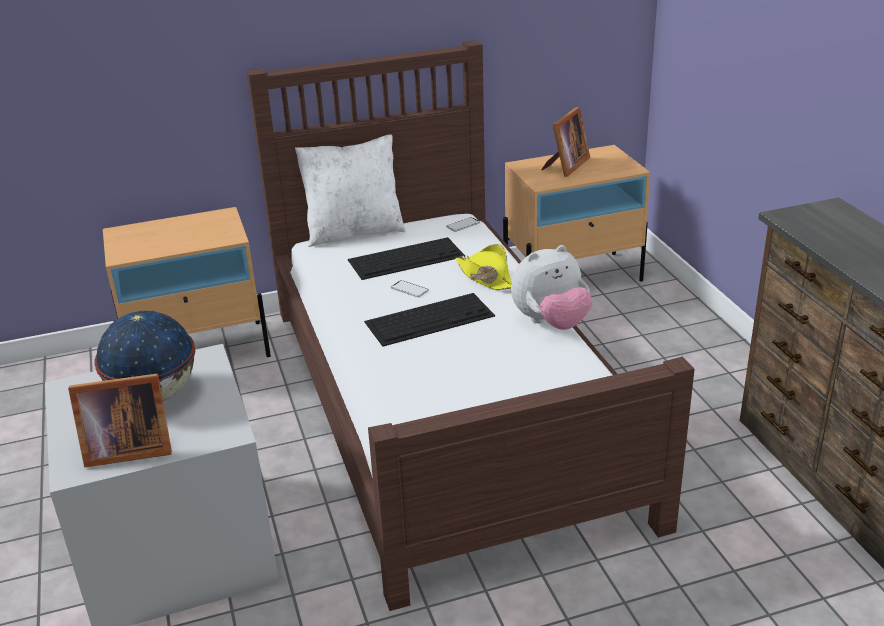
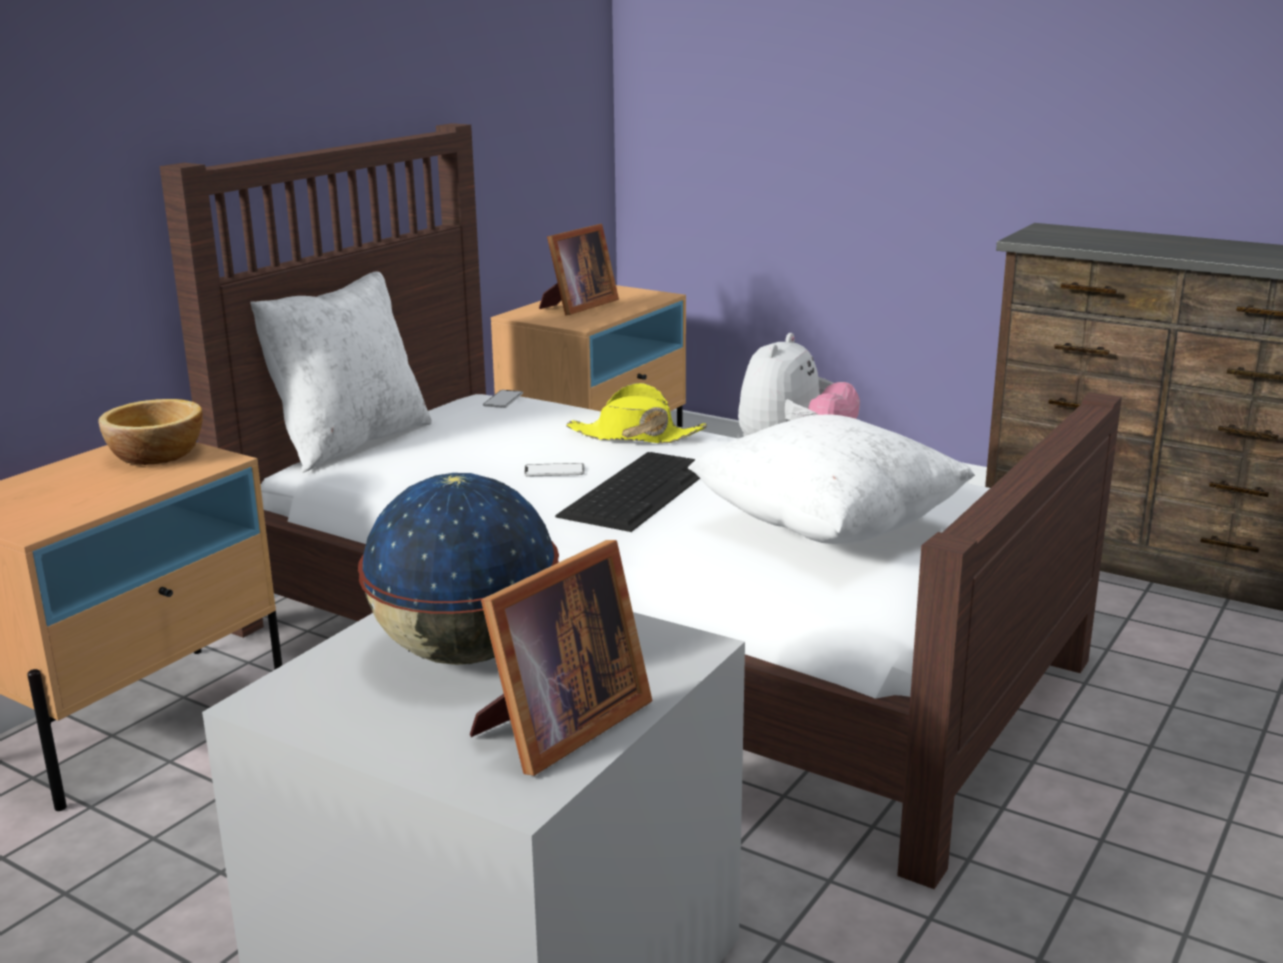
camera: 40 degrees left, 10 degrees down
(216, 225) = (157, 455): none -> bowl
(407, 258) = (487, 445): keyboard -> none
(477, 385) = (827, 528): none -> white pillow
(565, 166) = (577, 306): picture frame -> picture frame turned 45 degrees clockwise

